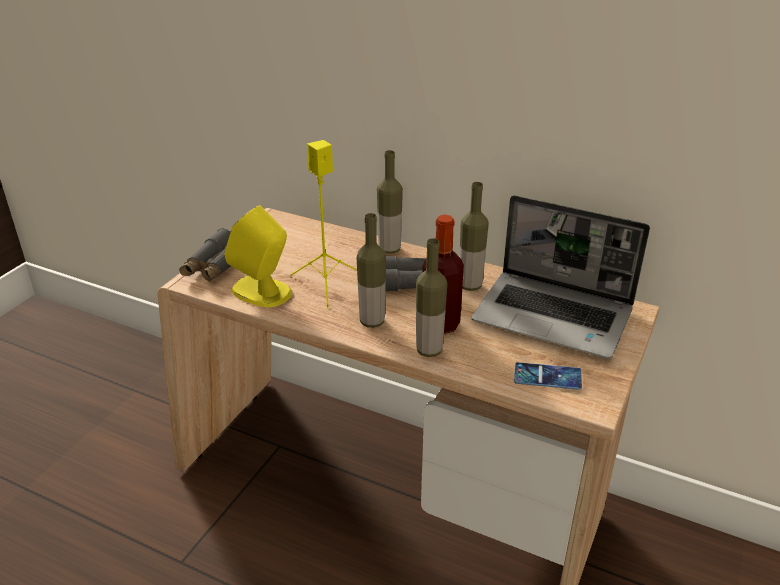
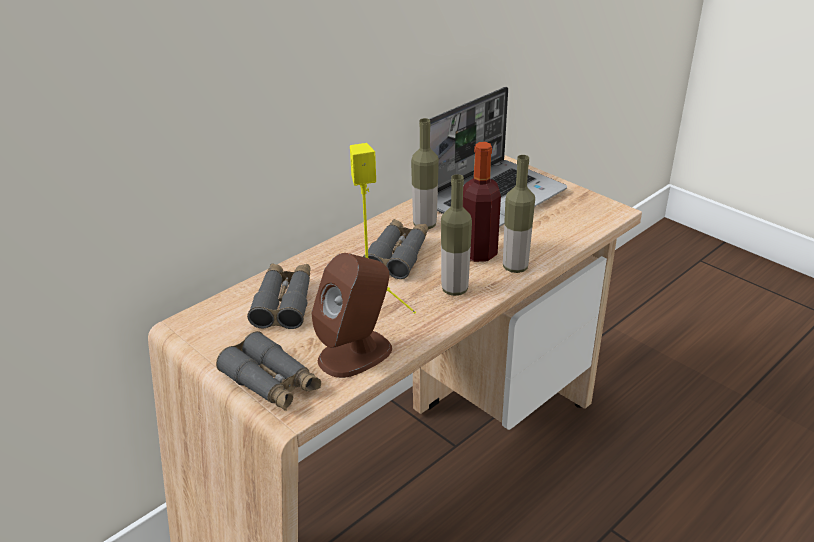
camera: 70 degrees left, 0 degrees up
(262, 292) = (356, 353): yellow speaker -> brown speaker
(313, 247) = (284, 302): none -> grey binoculars
(389, 249) = (328, 254): bottle -> none
(547, 376) = (573, 221): phone -> none

